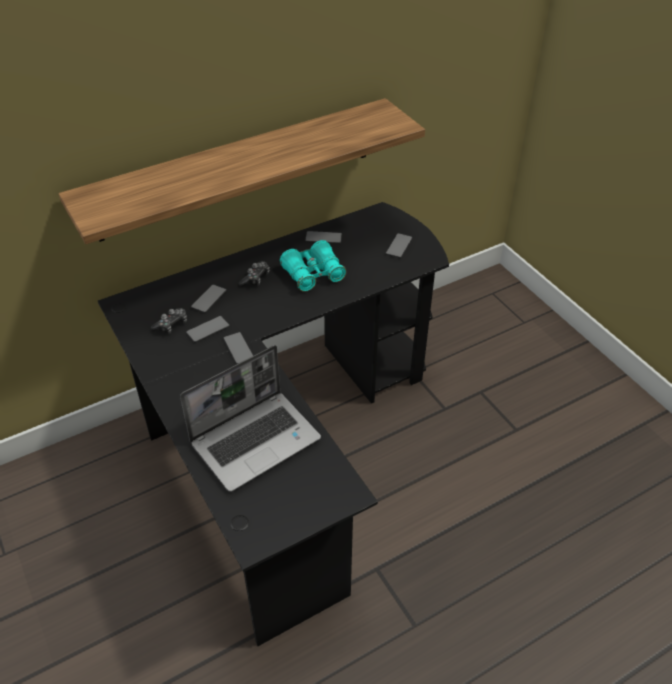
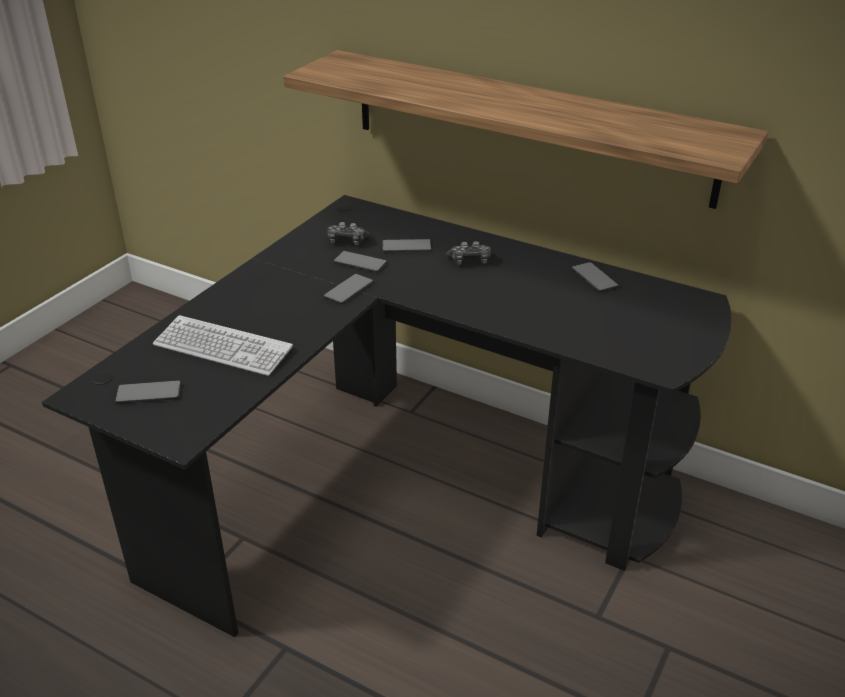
camera: 60 degrees right, 10 degrees down
(256, 440) = (222, 347): laptop -> keyboard
(313, 274) = (521, 293): turquoise binoculars -> none
(399, 246) = (652, 336): phone -> phone (148, 393)

